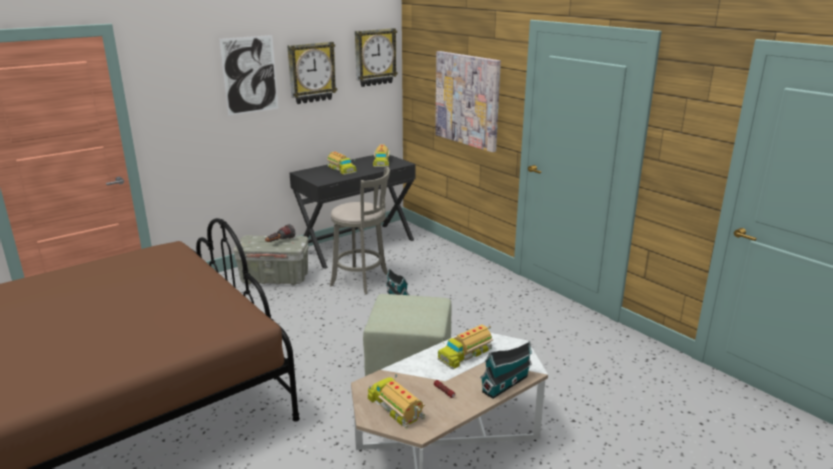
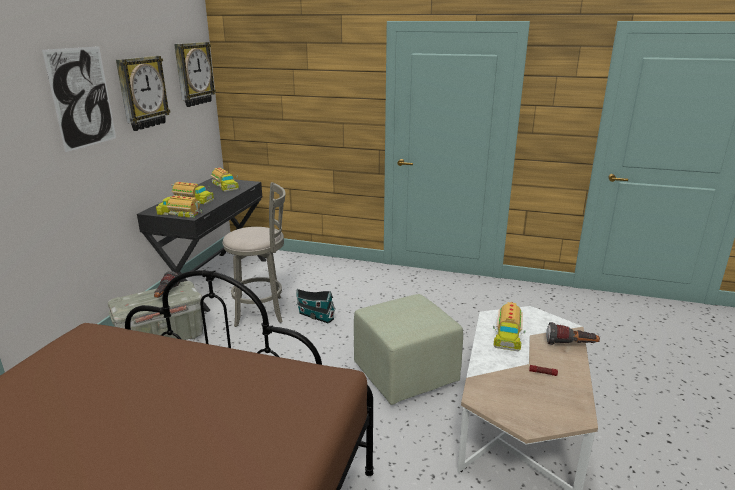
camera: 35 degrees left, 0 degrees up
(397, 407) = (532, 405): toy truck -> toy truck (180, 213)
(467, 100) = (312, 108): picture -> none
(506, 383) = (570, 345): toy house -> flashlight

